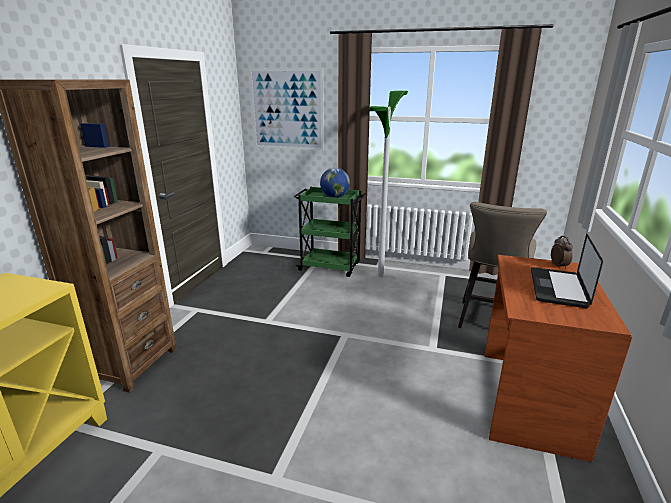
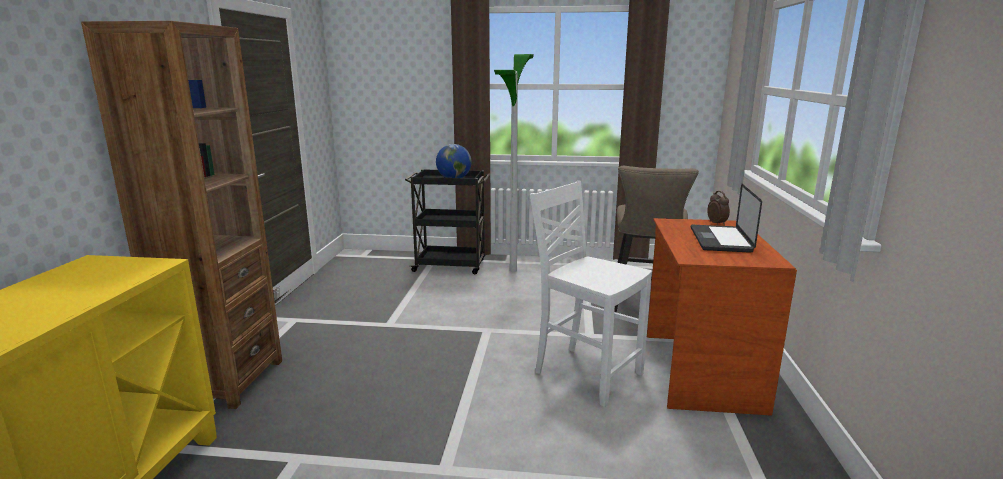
camera: 10 degrees left, 5 degrees down
(287, 109) = (388, 79): picture -> none
(330, 267) = (451, 266): green cart -> black cart
(421, 390) = (586, 373): none -> white chair

